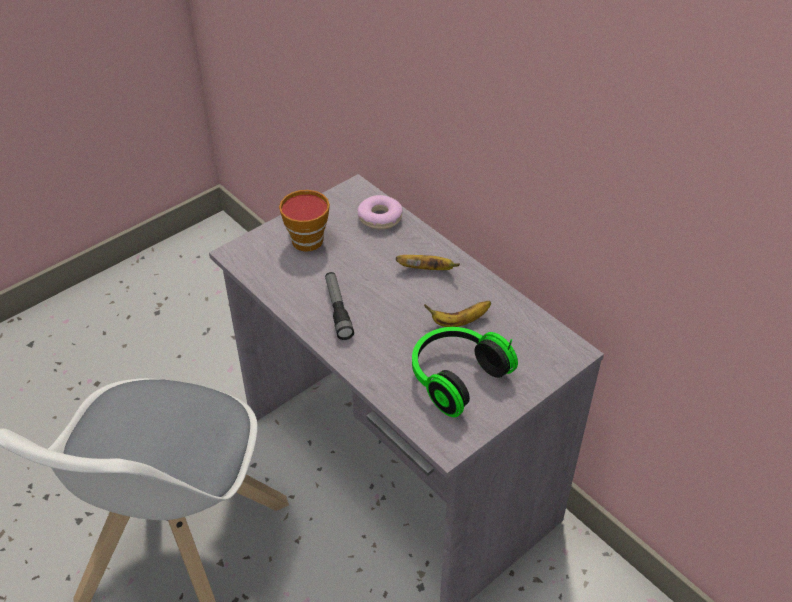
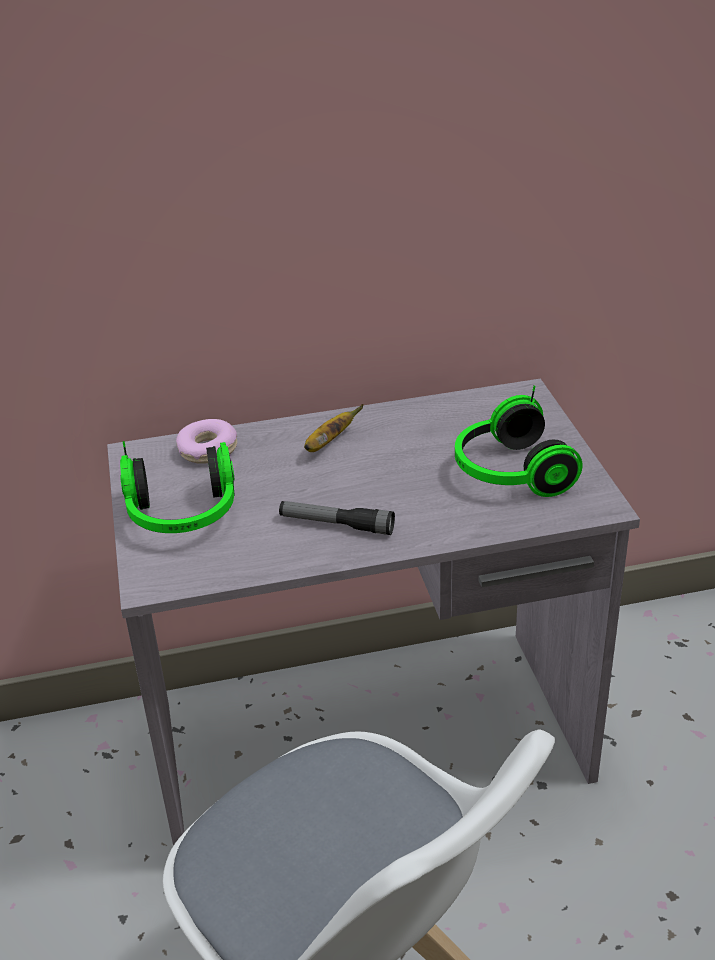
camera: 60 degrees left, 10 degrees down
(305, 238) = (183, 516): cup -> headphones
(459, 321) = (428, 446): banana -> none

